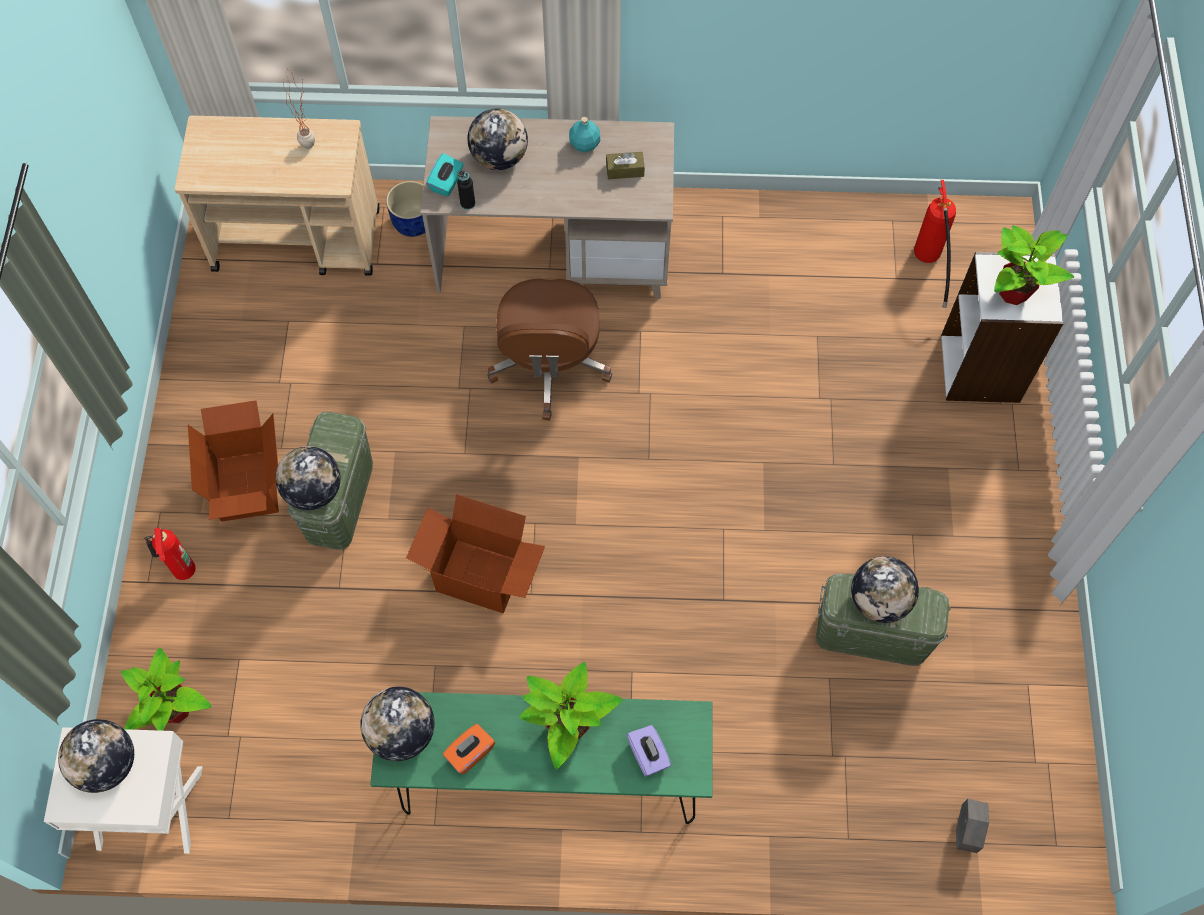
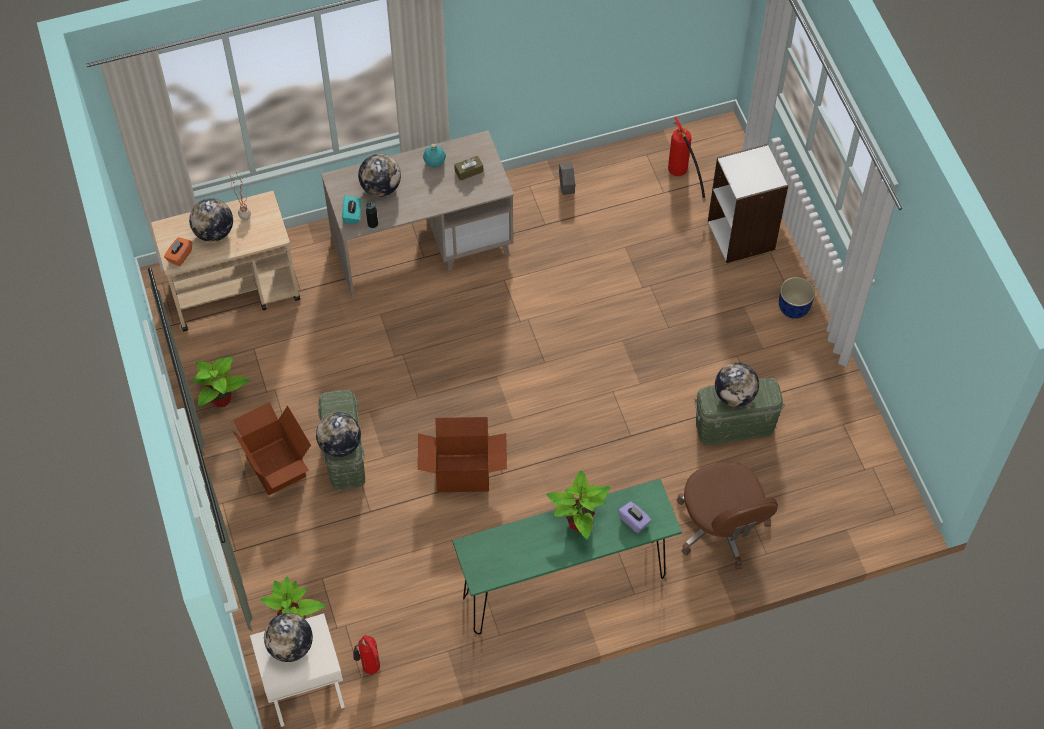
camera: 20 degrees left, 5 degrees down
(181, 571) = (256, 536): fire extinguisher -> fire extinguisher (370, 668)
(402, 733) = (477, 559): globe -> globe (214, 232)
(413, 223) = (313, 255): blue planter -> blue planter (794, 308)
(470, 753) = (524, 556): orange tissue box -> orange tissue box (179, 256)
(549, 366) = (451, 322): brown office chair -> brown office chair (721, 528)
(966, 831) = (837, 524): grey planter -> grey planter (566, 188)
(1014, 292) = (750, 175): potted plant -> potted plant (221, 398)

